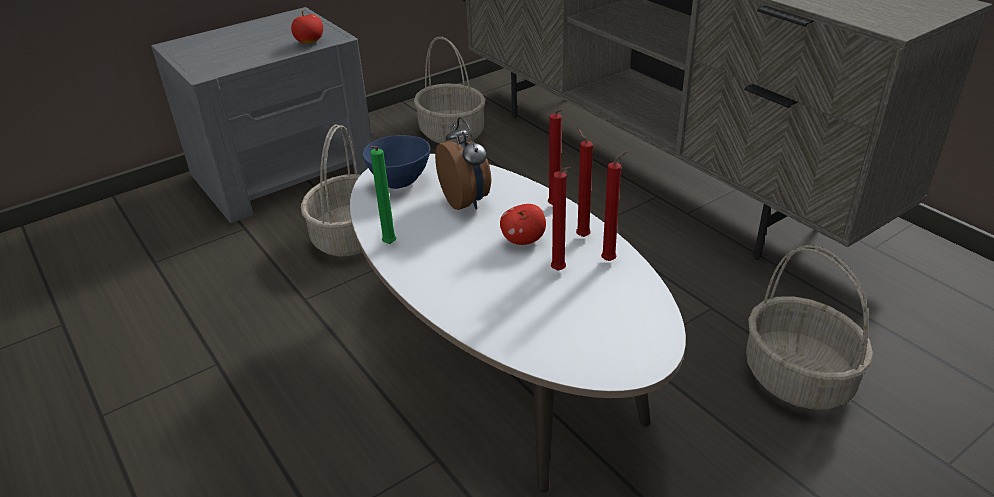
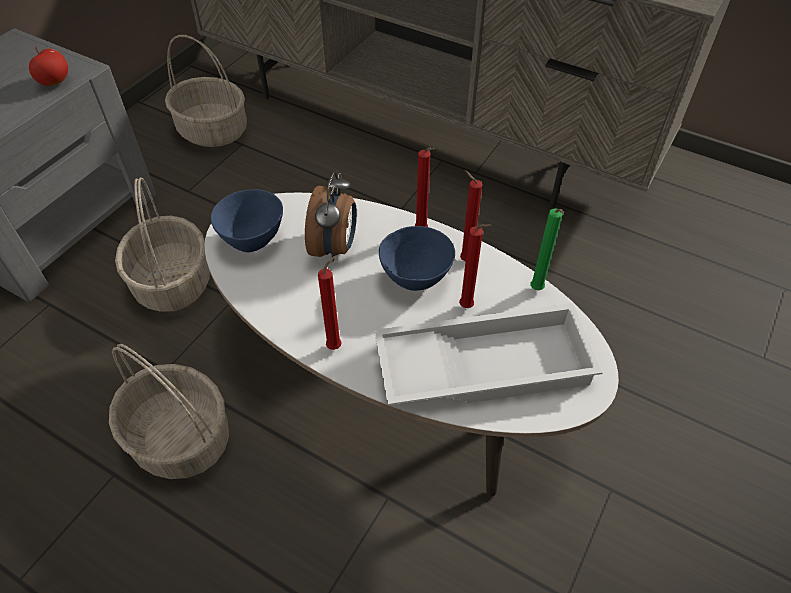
camera: 25 degrees left, 15 degrees up
(388, 245) = (288, 324): green candle -> green candle (537, 290)
(467, 201) = (335, 247): alarm clock -> alarm clock turned 60 degrees clockwise
(523, 240) = (415, 280): apple -> blue bowl
(545, 317) = (484, 363): none -> white tray
(611, 260) = (505, 280): red candle -> red candle (336, 345)
(799, 378) = (633, 314): basket -> basket (182, 438)

